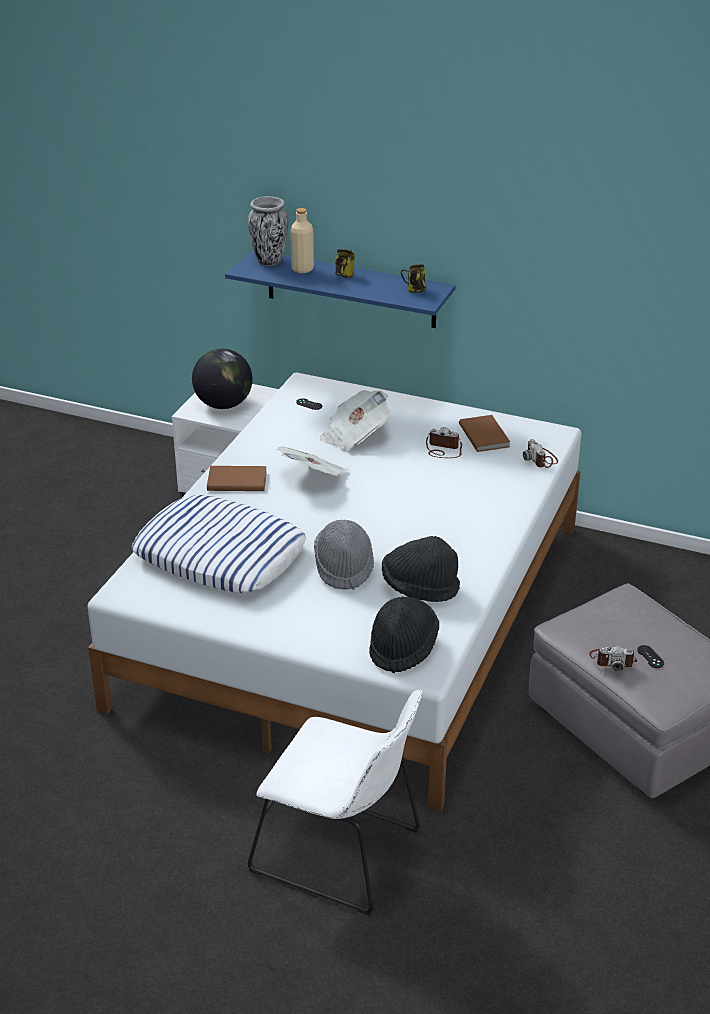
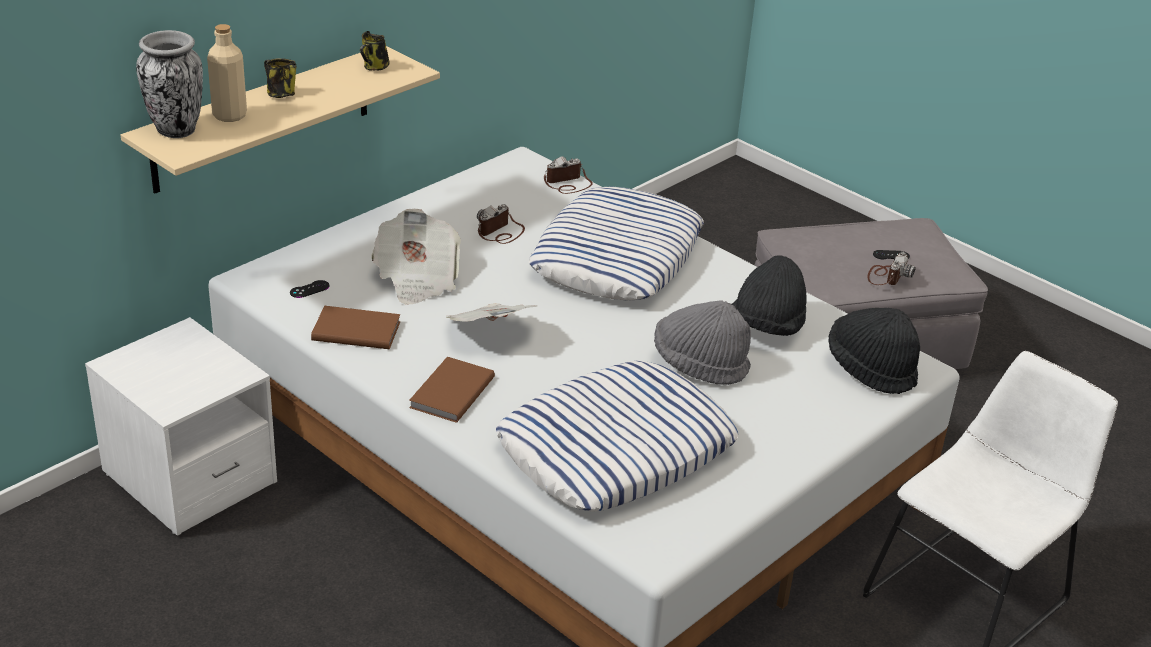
camera: 70 degrees left, 0 degrees up
(223, 404) = (181, 373): globe -> none
(351, 289) = (262, 119): blue shelf -> beige shelf
(458, 503) = (617, 256): none -> pillow
(485, 435) = (491, 199): brown book -> brown book (355, 330)
(541, 459) = (567, 184): camera -> camera turned 150 degrees clockwise

